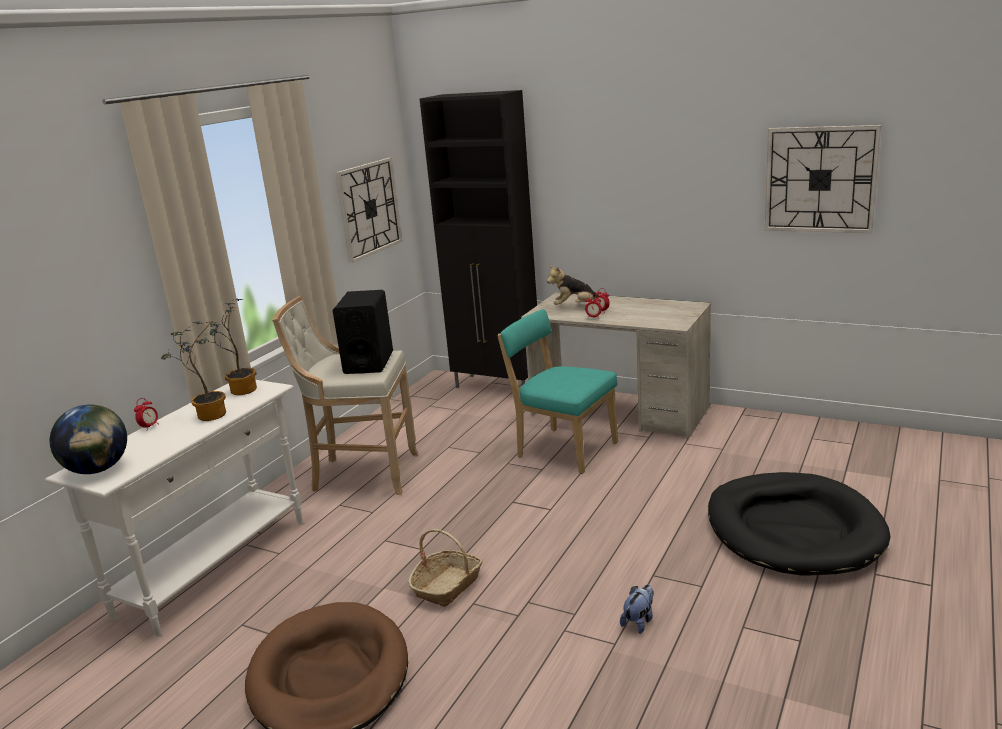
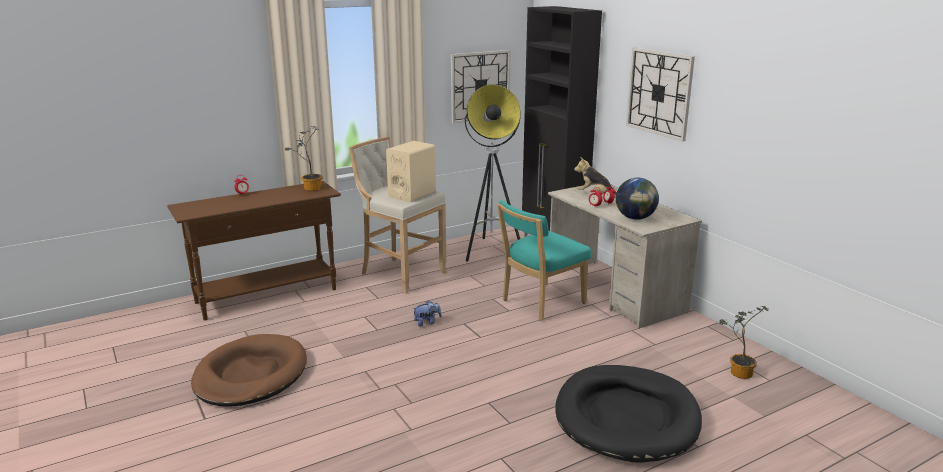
camera: 30 degrees right, 0 degrees up
(98, 469) = (191, 208): globe -> globe (635, 218)
(208, 415) = (276, 196): potted plant -> potted plant (738, 372)
(215, 567) = (267, 296): white console table -> brown console table
(368, 363) = (412, 194): black speaker -> beige speaker
(436, 412) = (491, 251): none -> floor lamp
(447, 585) = (364, 355): basket -> none
(563, 449) = (540, 303): turquoise chair -> turquoise chair turned 105 degrees counterclockwise
(639, 621) = (442, 424): plush toy -> plush toy (427, 322)
(820, 179) = (798, 129): wall clock -> wall clock (659, 93)

